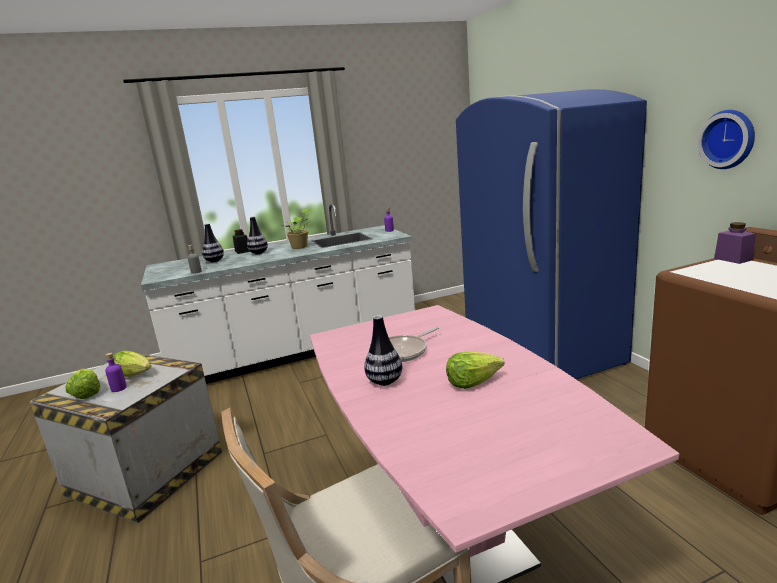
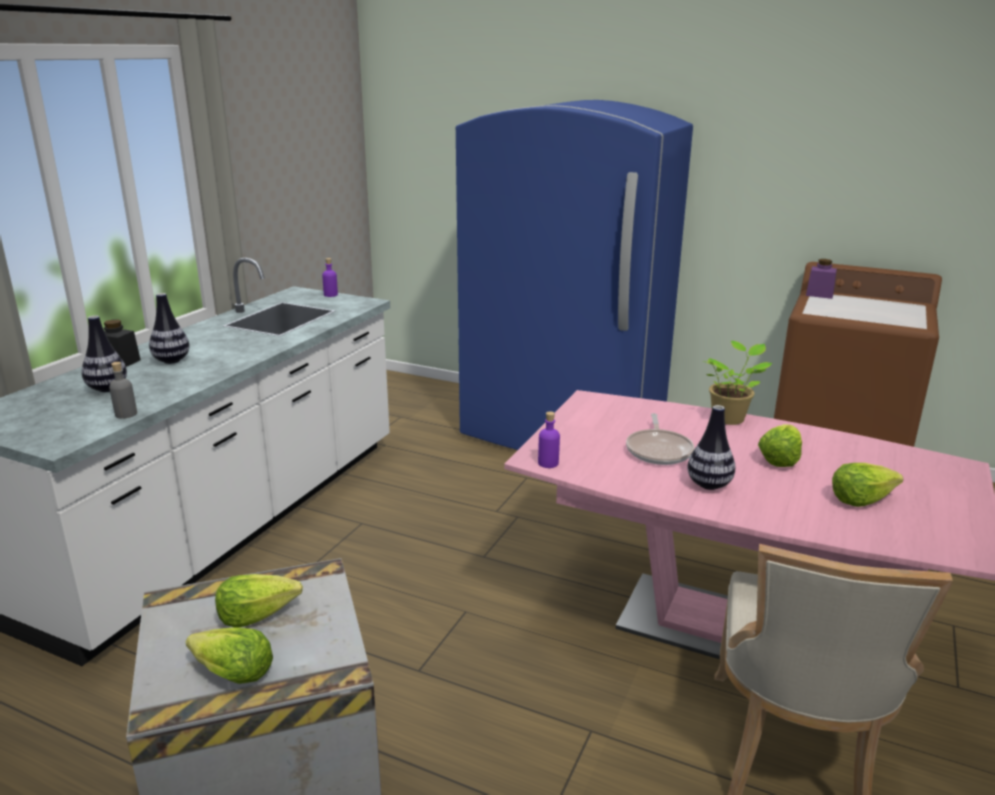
camera: 45 degrees left, 5 degrees up
(119, 388) = (281, 641): purple bottle -> purple bottle (548, 463)
(301, 247) = (234, 339): potted plant -> potted plant (729, 418)
(468, 431) = (861, 499): none -> lettuce
(728, 139) = (787, 175): wall clock -> none

